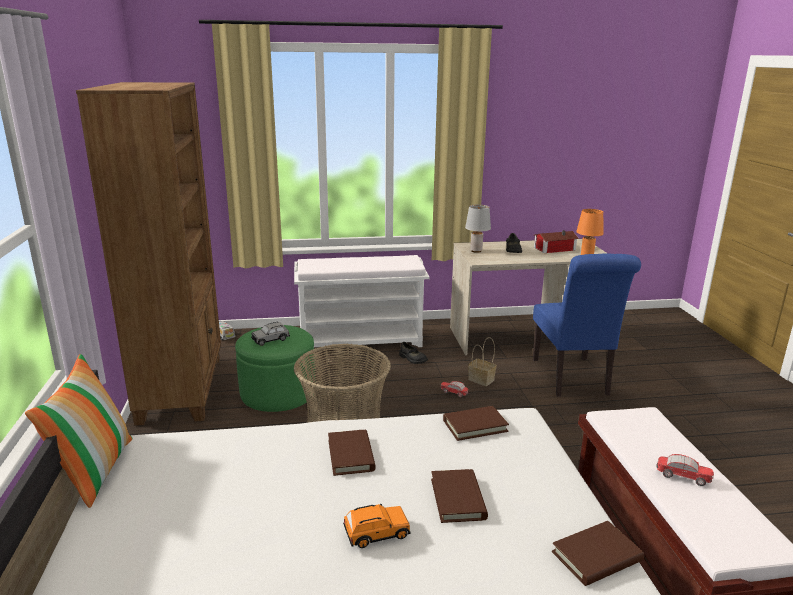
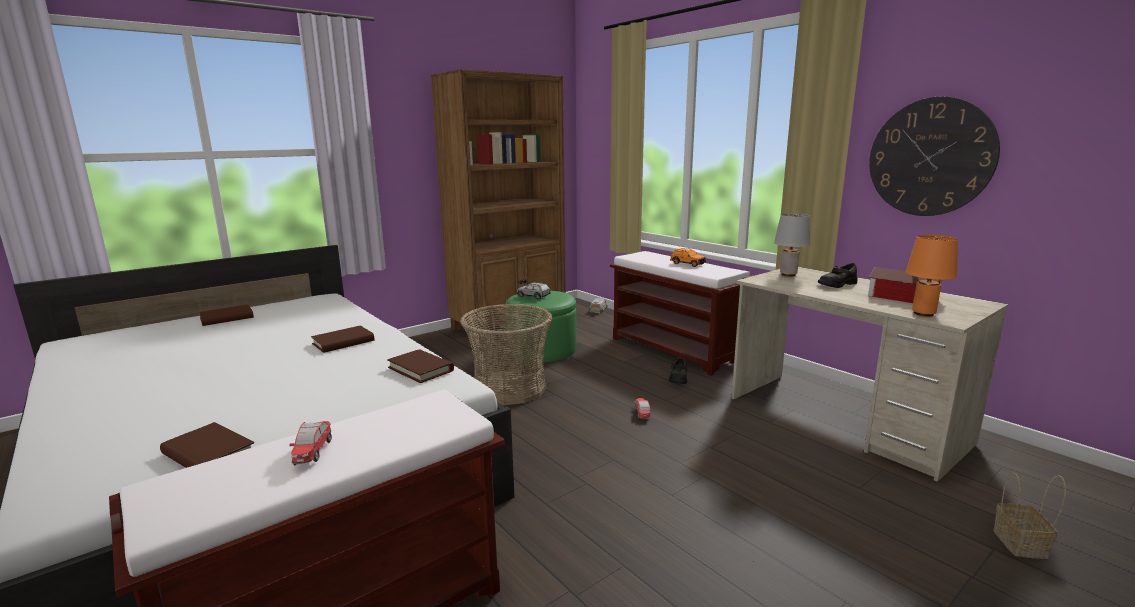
camera: 60 degrees right, 5 degrees down
(94, 470) = (294, 298): pillow -> none
(362, 340) = (675, 350): white bench -> brown bench
(376, 533) = (236, 368): orange toy car -> orange toy car (687, 264)
(458, 499) = (291, 384): brown book -> brown book (227, 318)
(482, 380) = (693, 421): basket -> basket (1021, 545)
(525, 155) = (930, 157): none -> wall clock
(572, 379) = (793, 477): blue chair -> none

